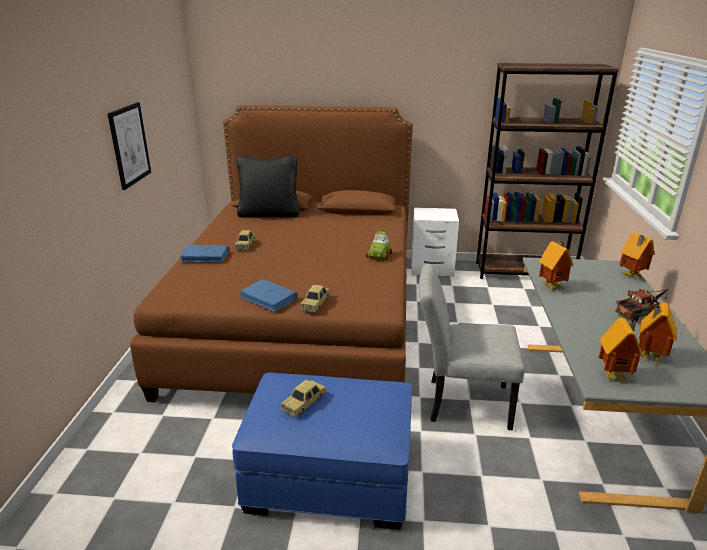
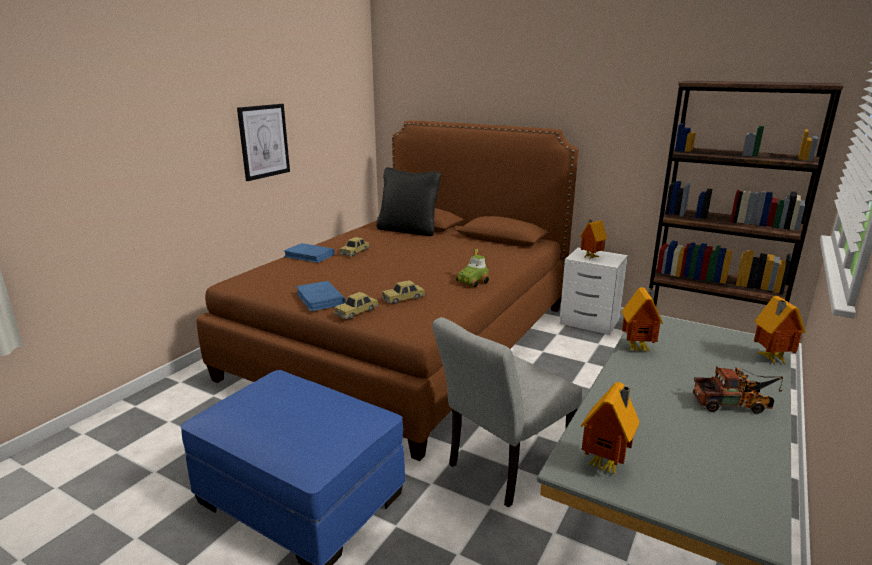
camera: 25 degrees right, 5 degrees down
(304, 403) = (271, 403): toy car -> toy car (403, 298)
(461, 402) = (502, 468): grey chair -> grey chair turned 75 degrees counterclockwise
(648, 357) = (683, 457): toy house -> toy house (590, 257)

